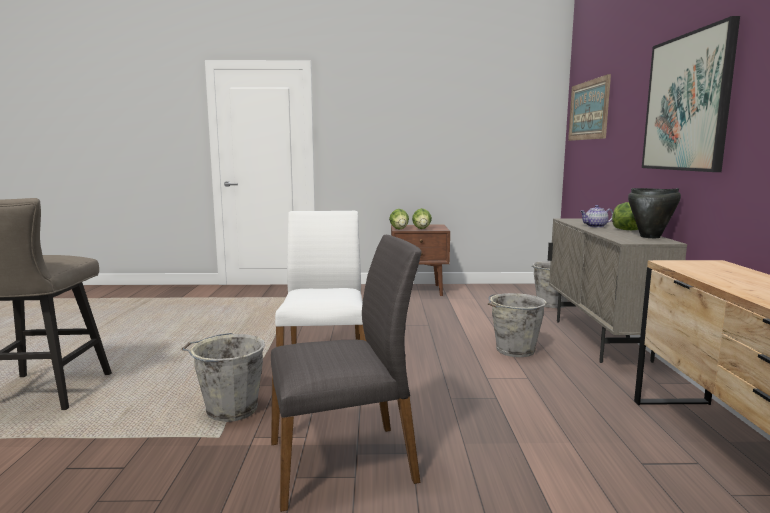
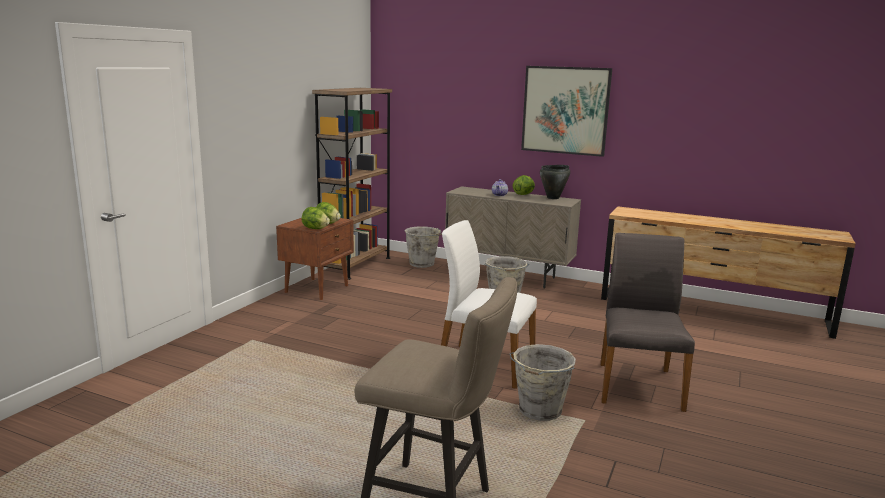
camera: 65 degrees left, 5 degrees up
(495, 288) = (355, 265): none -> brown bookcase
(588, 110) = (419, 95): picture -> none

